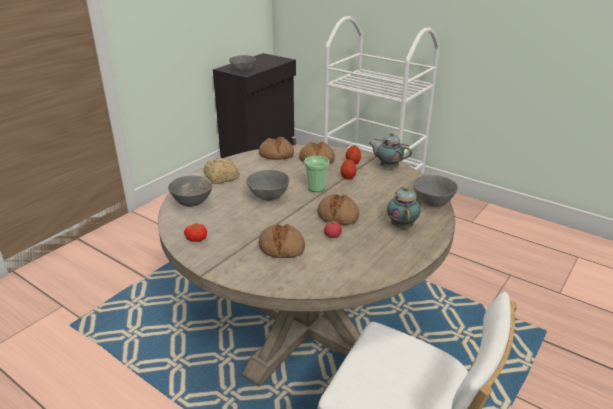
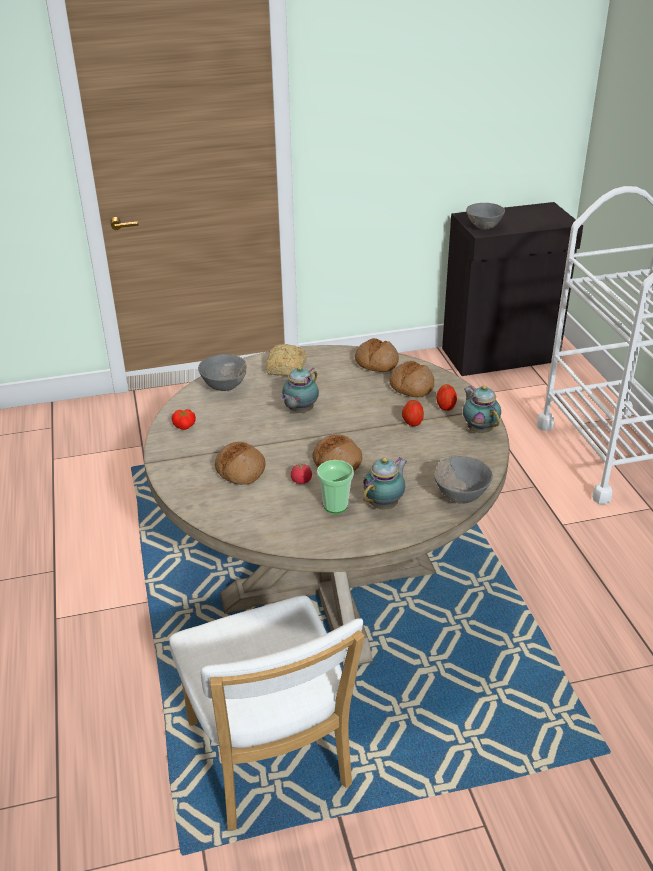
camera: 40 degrees right, 5 degrees up
(268, 197) = (299, 411): grey bowl -> teapot
(316, 188) = (361, 421): cup -> cup (335, 505)

